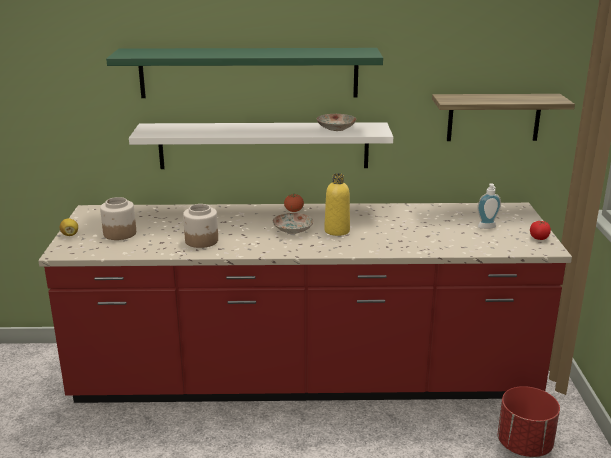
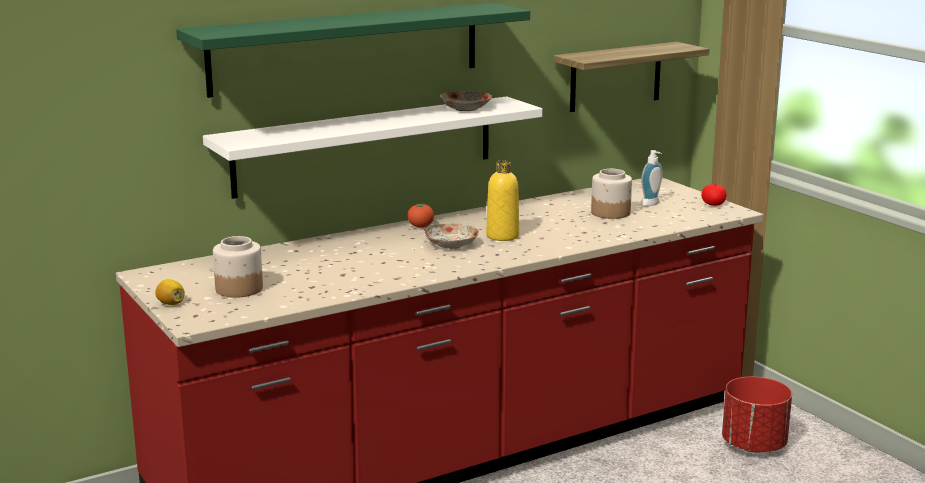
camera: 30 degrees left, 5 degrees down
(202, 241) = (361, 275): jar -> jar (611, 213)

